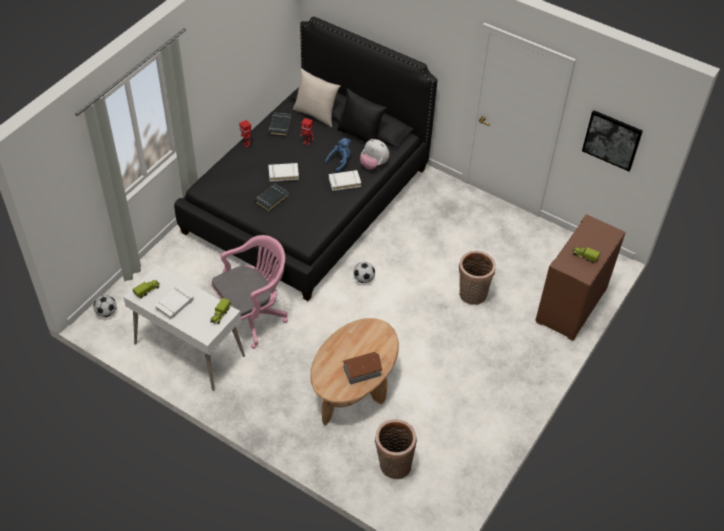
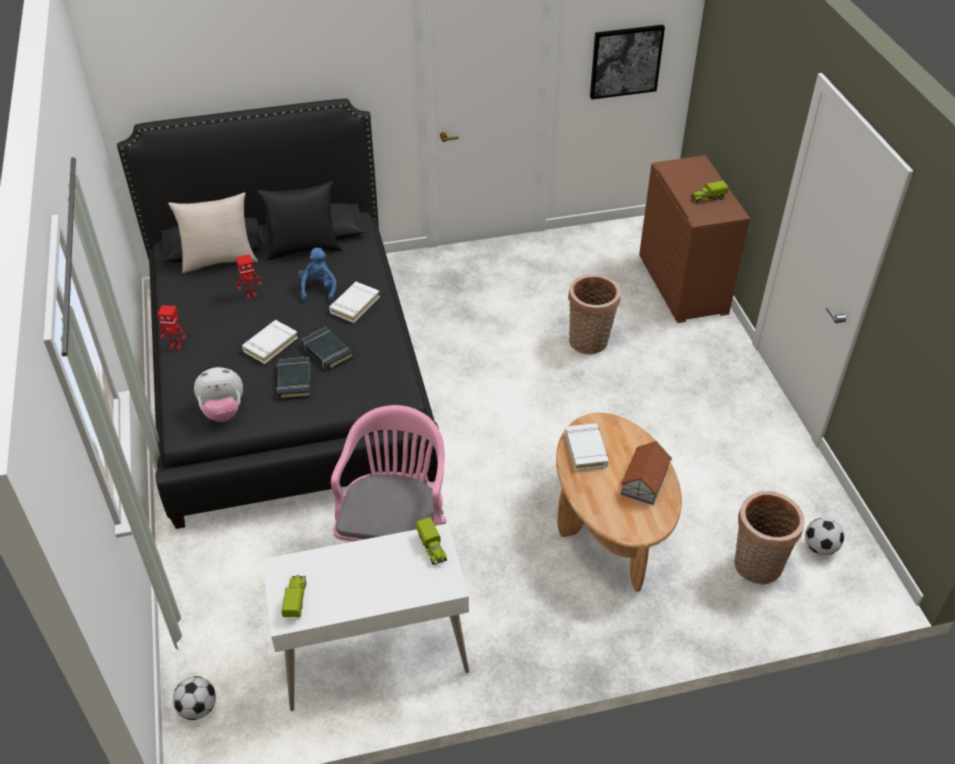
camera: 45 degrees left, 5 degrees down
(175, 304) = (357, 585): white book -> white book (586, 450)
(280, 126) = (191, 300): black book -> black book (327, 352)
(364, 279) = (464, 410): football -> football (820, 547)
(373, 164) = (361, 267): plush toy -> plush toy (223, 411)

